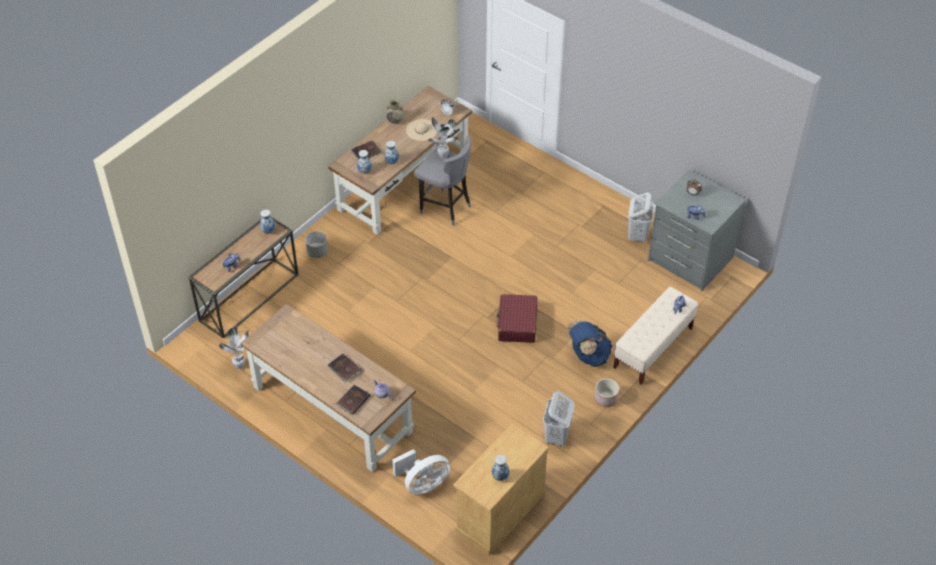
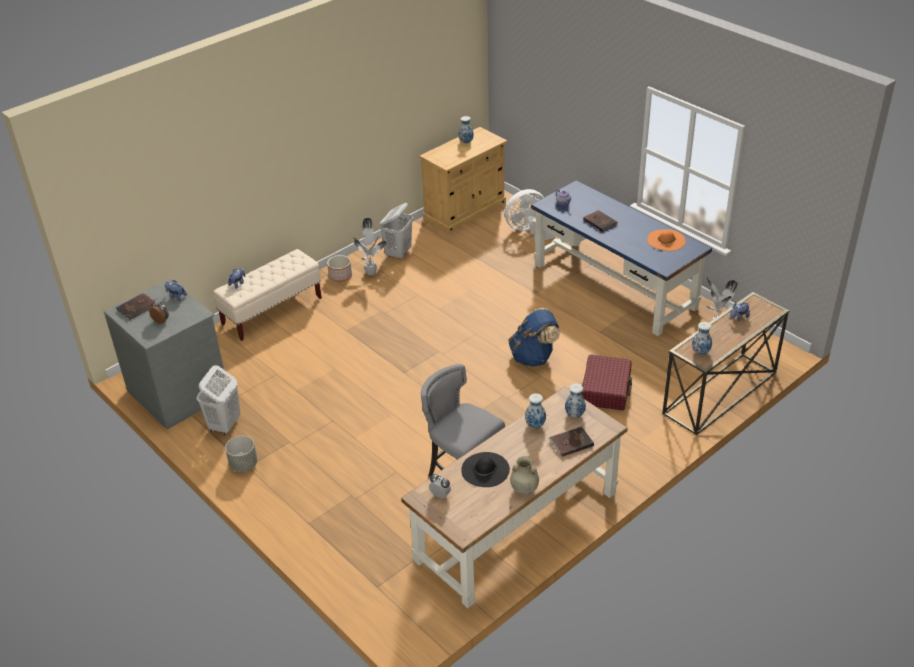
camera: 170 degrees left, 10 degrees down
(282, 349) = (666, 240): none -> orange hat
(317, 252) = (640, 438): grey planter -> grey planter (244, 464)
(331, 409) = (615, 286): brown desk -> blue desk
(352, 400) = (592, 200): brown book -> brown book (137, 307)
(421, 130) = (485, 470): beige hat -> black hat
(443, 155) = (460, 433): potted plant -> potted plant (371, 272)
(517, 324) = (407, 343): red suitcase -> red suitcase (606, 389)
(588, 355) = (342, 310): blue backpack -> blue backpack (534, 357)

